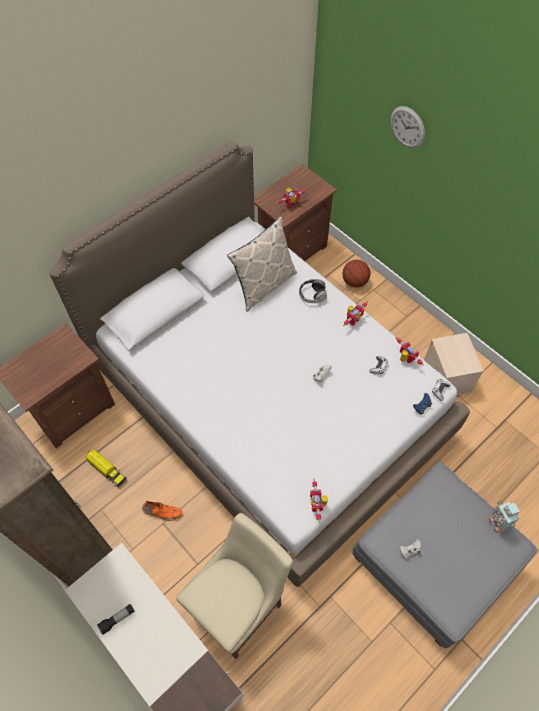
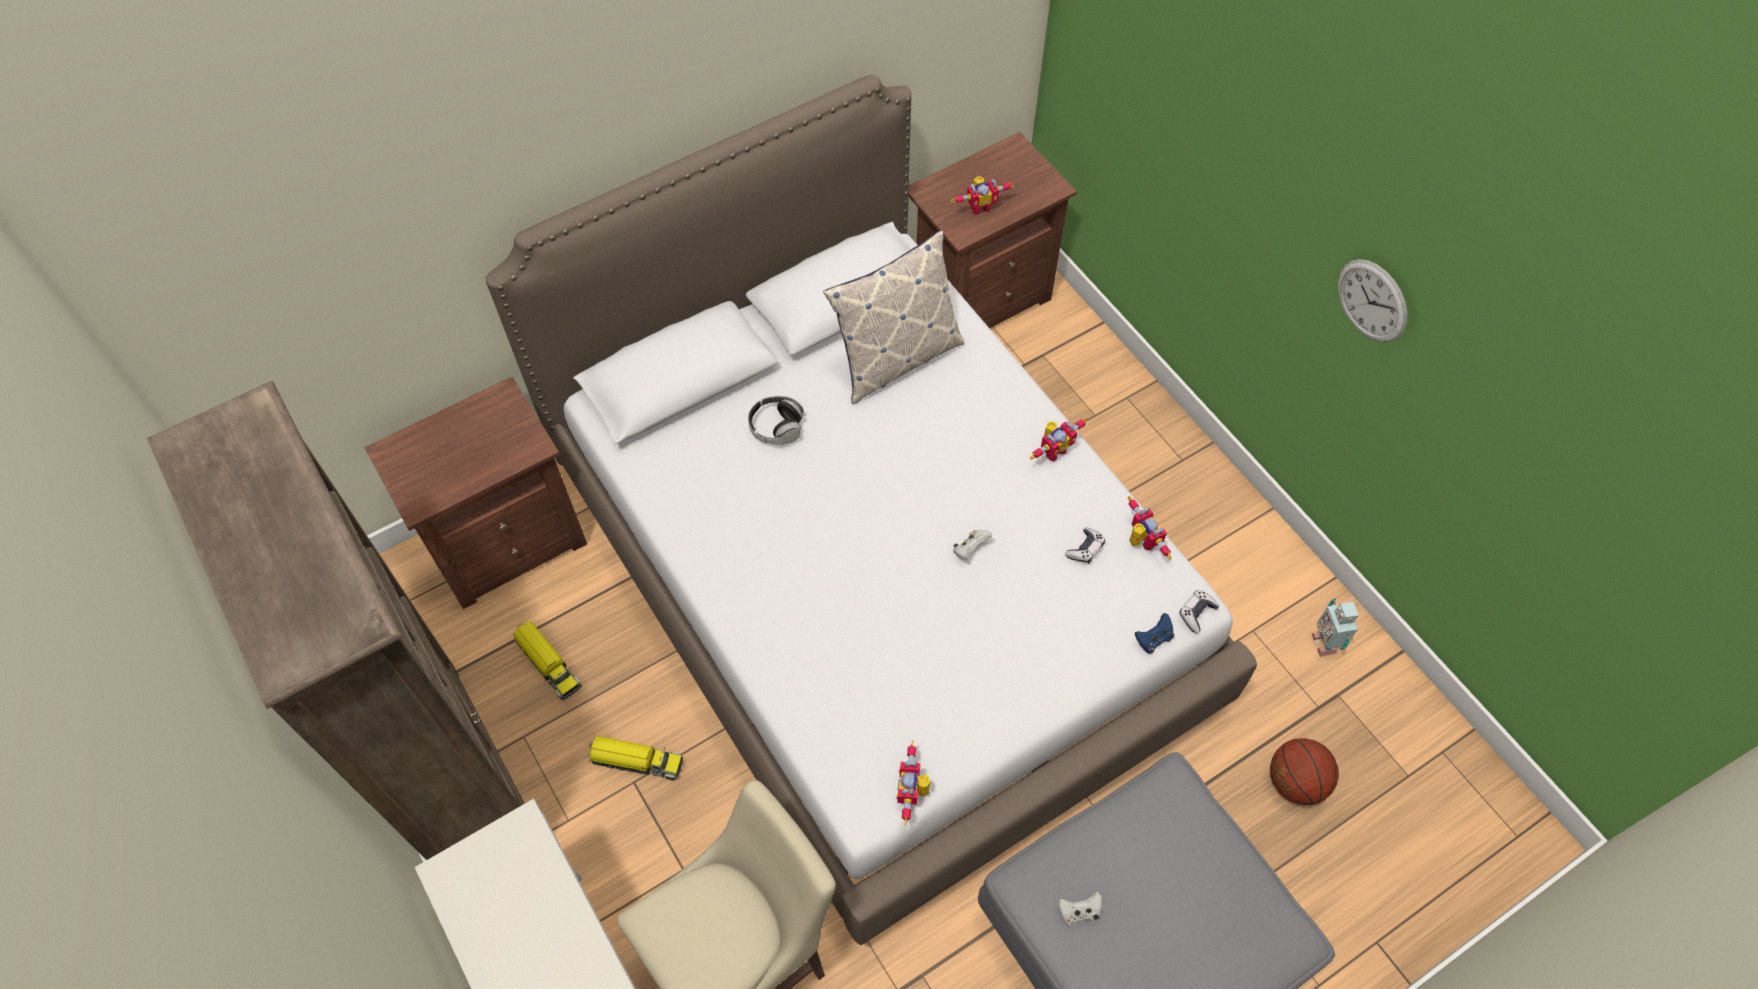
camera: 10 degrees right, 0 degrees up
(117, 619) = (499, 937): flashlight -> none
(162, 512) = (636, 761): orange shoe -> toy truck
(312, 295) = (985, 391): headphones -> headphones (776, 427)
(354, 282) = (1092, 377): basketball -> basketball (1295, 782)
(407, 127) = (1212, 89): wall clock -> wall clock (1372, 301)
(447, 377) = (1240, 591): beige storage box -> none
(497, 522) = (1264, 889): toy robot -> toy robot (1325, 642)

